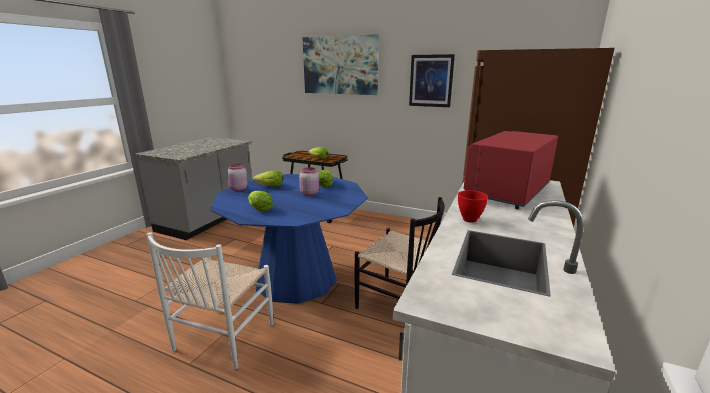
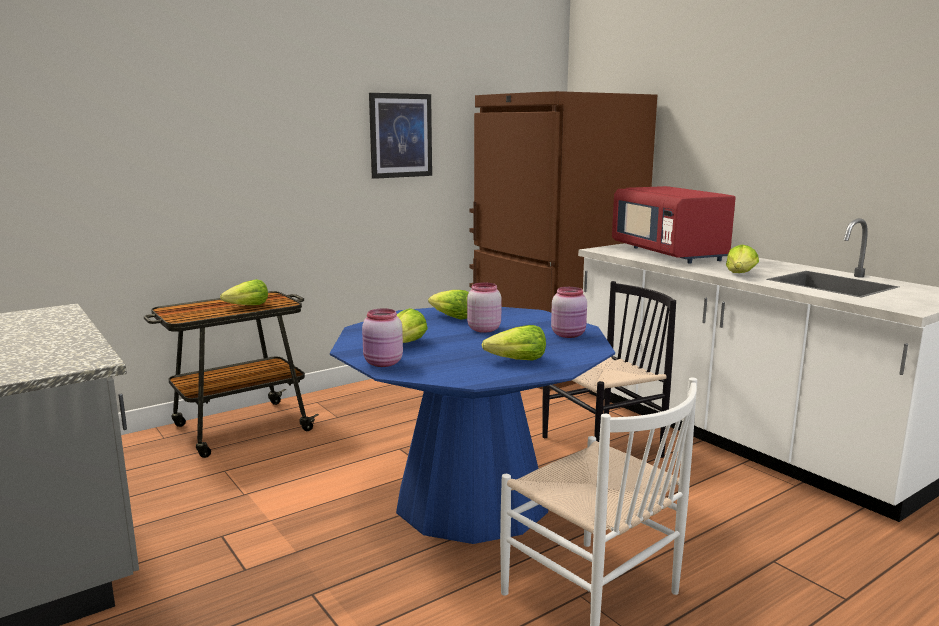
camera: 60 degrees left, 5 degrees down
(319, 211) = (569, 335): none -> pink jar
(340, 65) = (231, 108): picture -> none
(470, 220) = (740, 274): red bowl -> lettuce

